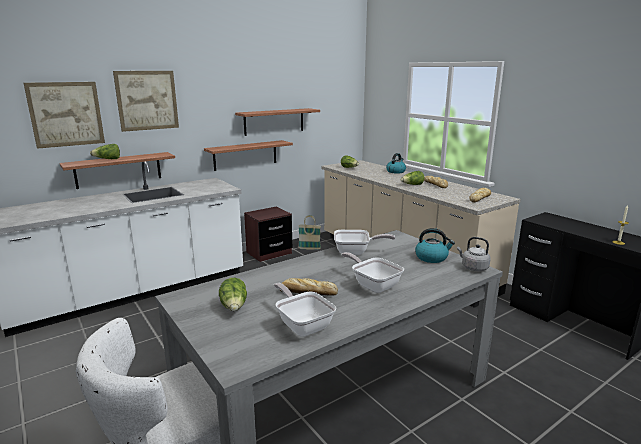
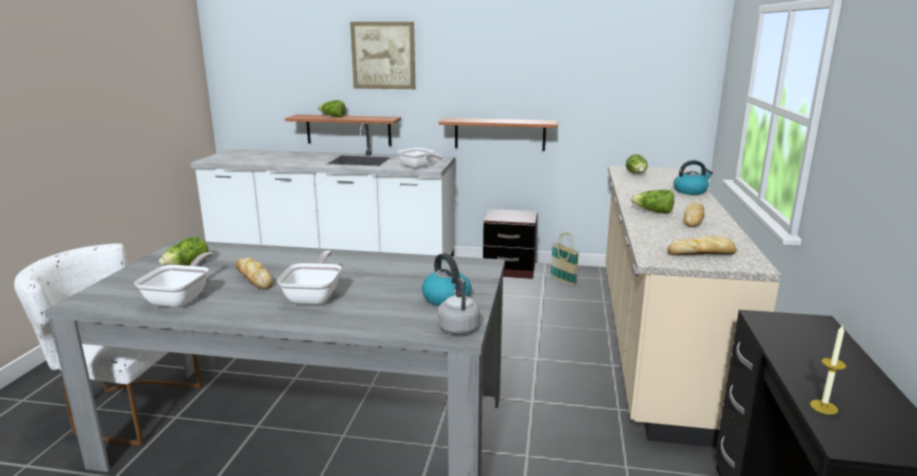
camera: 45 degrees right, 0 degrees up
(66, 114) = (305, 66): picture -> none
(274, 121) = (547, 93): shelf -> none
(356, 252) = (391, 264): frying pan -> frying pan (418, 167)

